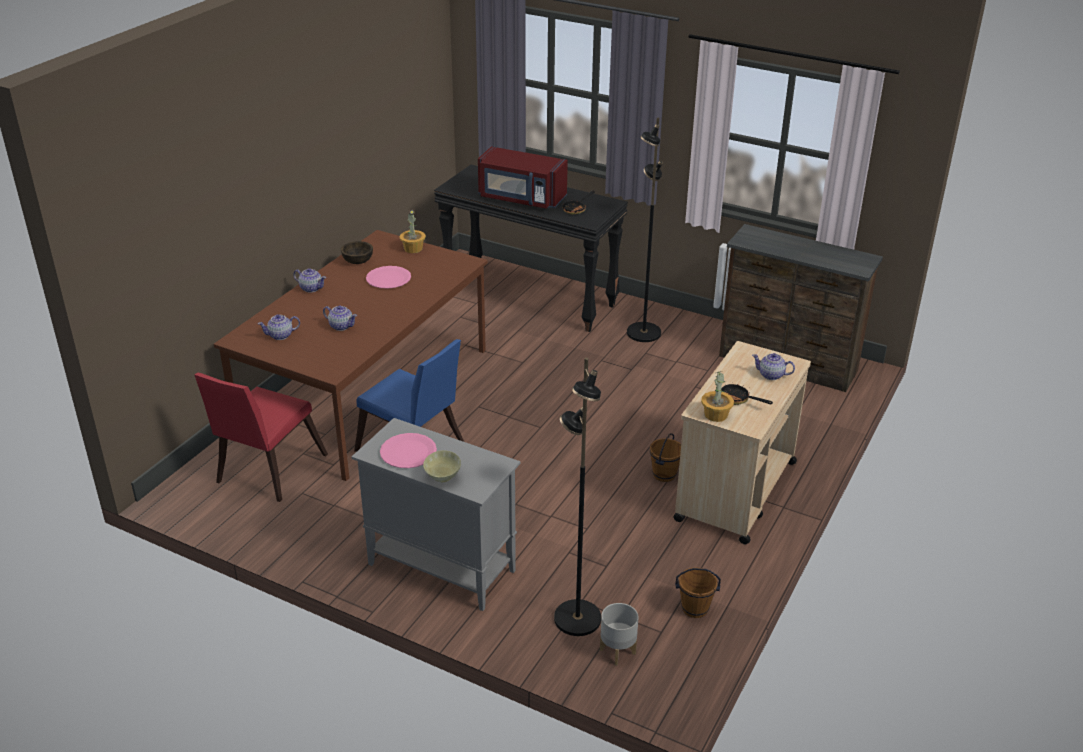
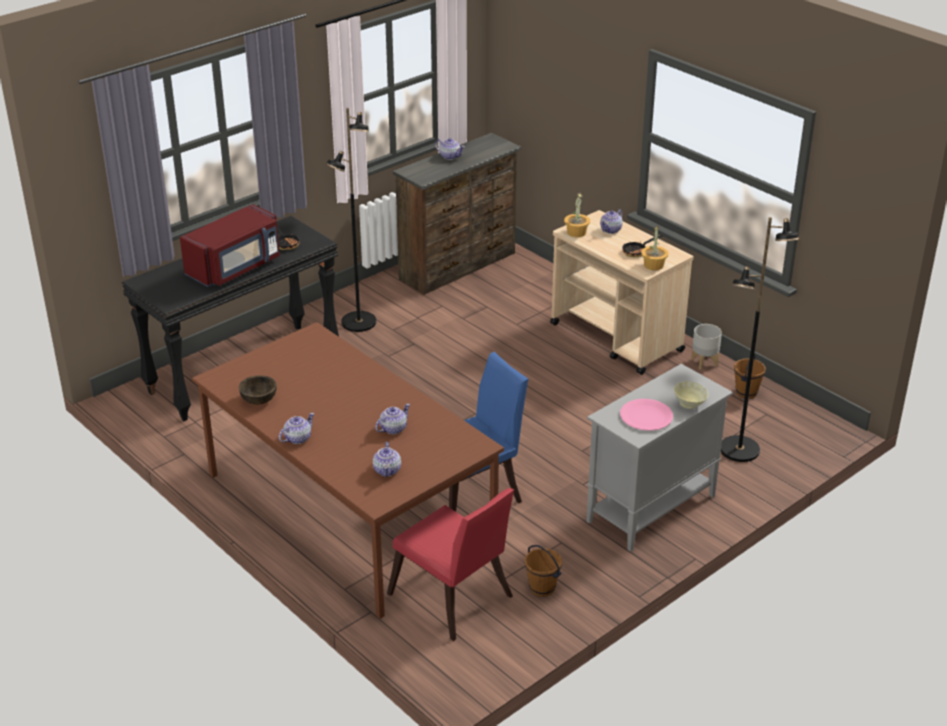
camera: 70 degrees left, 0 degrees up
(388, 279) = (313, 386): pink plate -> none
(413, 248) = (258, 360): potted plant -> potted plant (576, 232)
(617, 651) = (781, 439): grey planter -> grey planter (704, 362)
(664, 475) = (580, 365): brown bucket -> brown bucket (542, 588)
(803, 244) = (449, 156): none -> teapot

